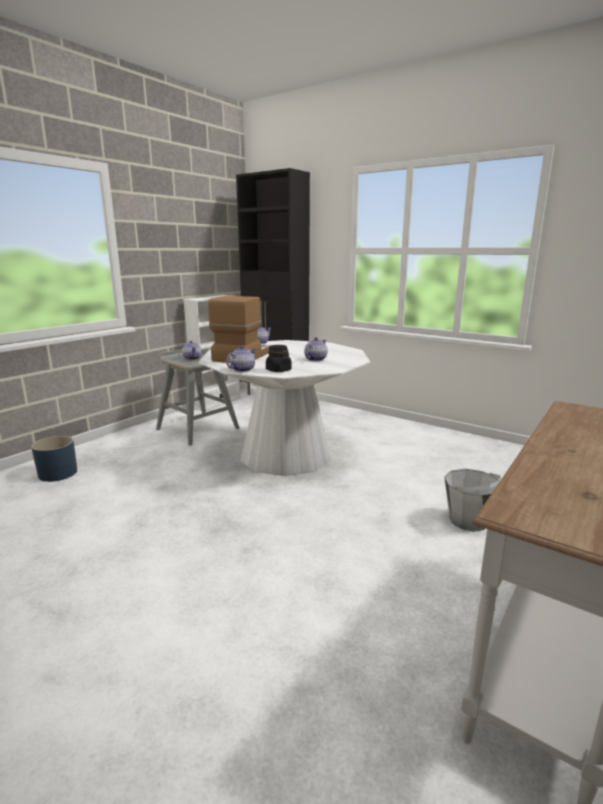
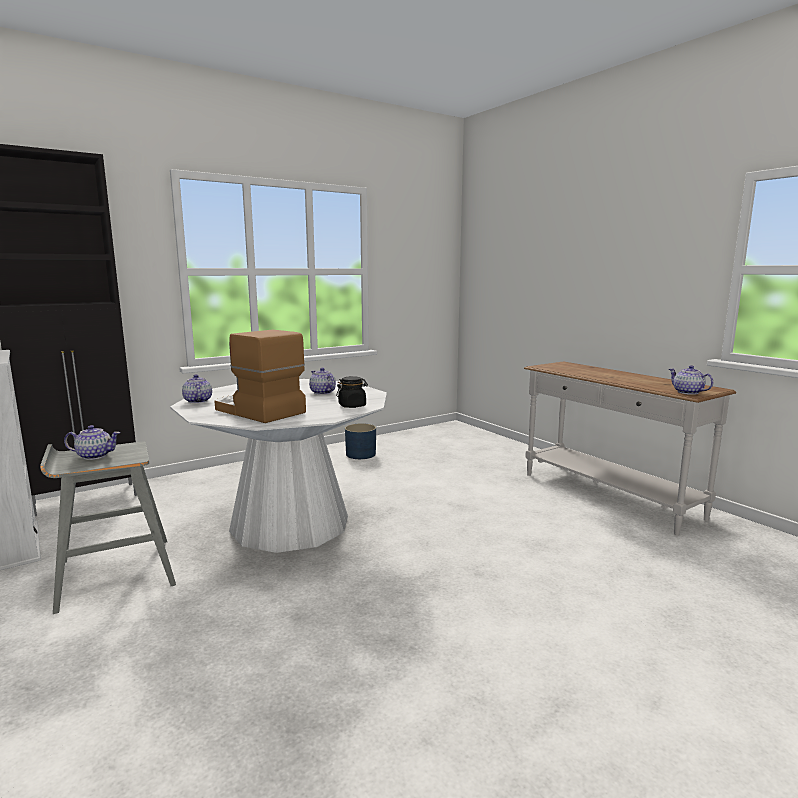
camera: 70 degrees left, 5 degrees down
(58, 473) = (118, 745): blue planter -> blue planter (361, 454)
(242, 370) = (330, 416): teapot -> teapot (688, 392)
(468, 521) = (477, 480): grey bucket -> none

